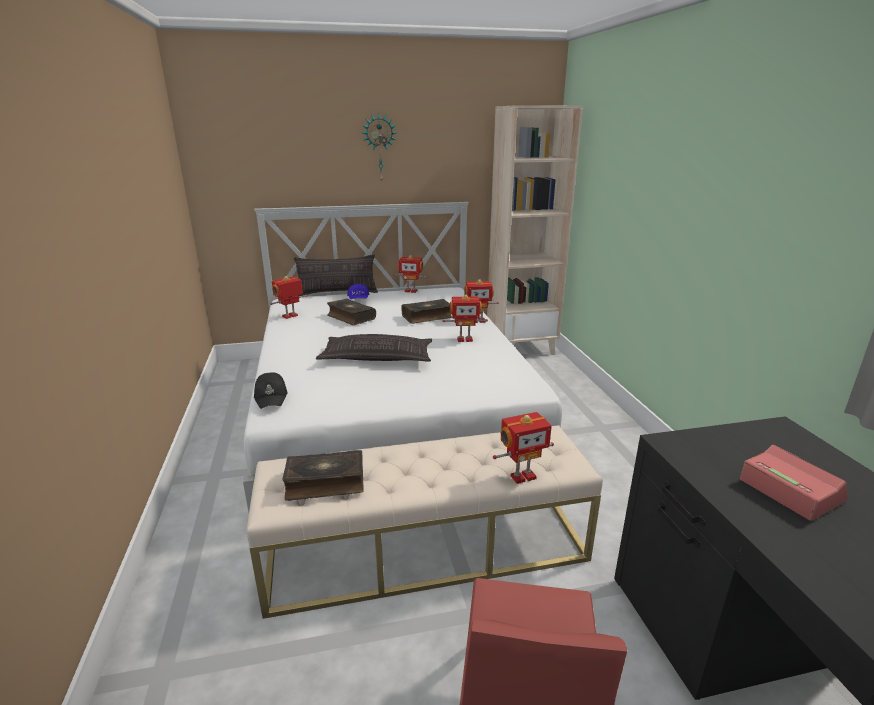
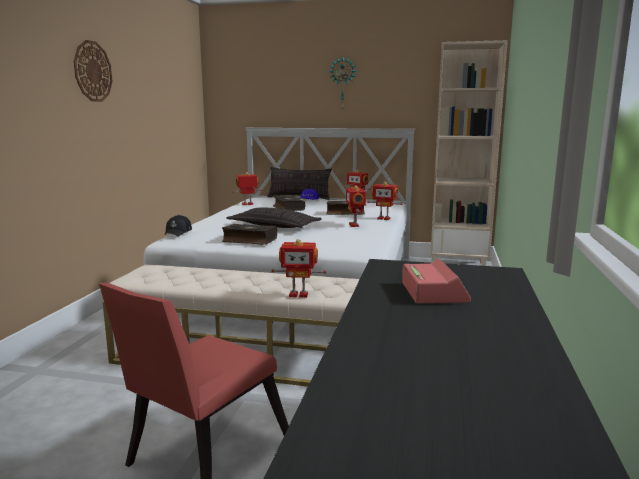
camera: 25 degrees right, 10 degrees down
(86, 171) = (92, 71): none -> wall clock
(325, 483) = (167, 276): book -> book (249, 240)
(464, 339) = (355, 225): toy robot -> toy robot turned 60 degrees clockwise

